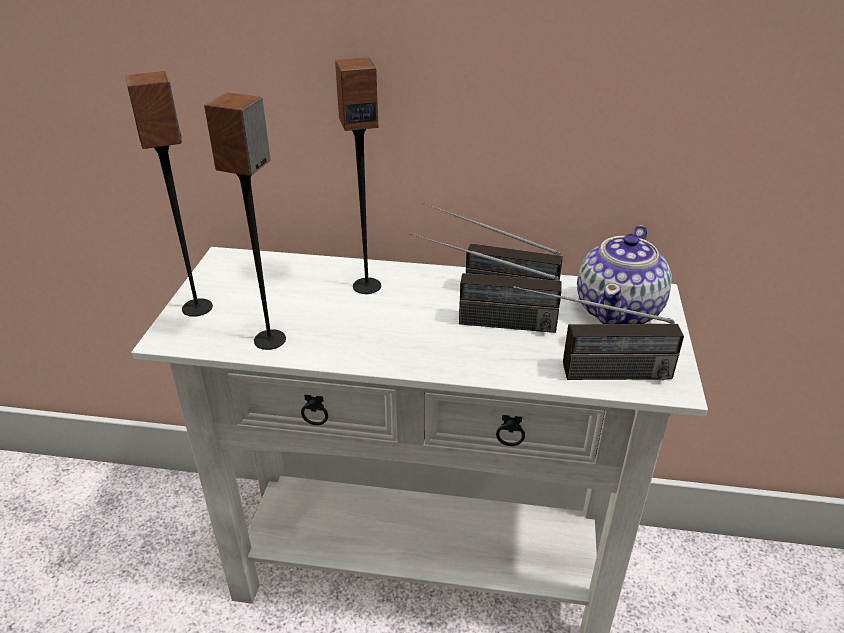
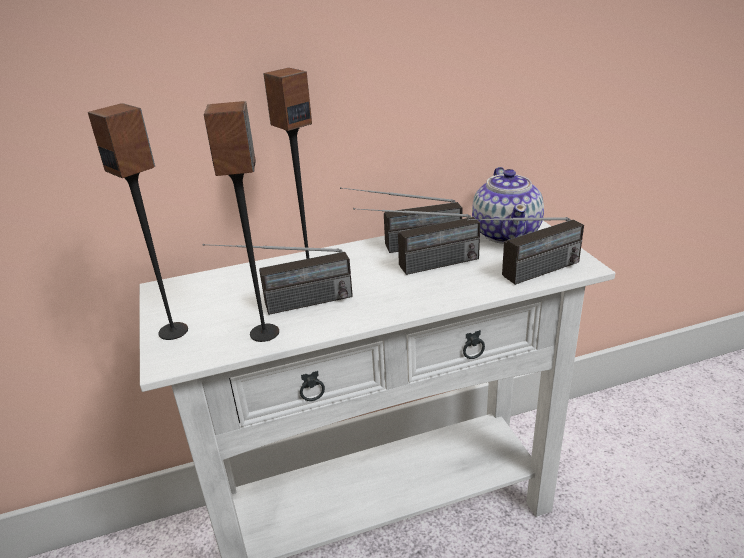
camera: 25 degrees left, 5 degrees down
(312, 318) = (286, 306): none -> radio

